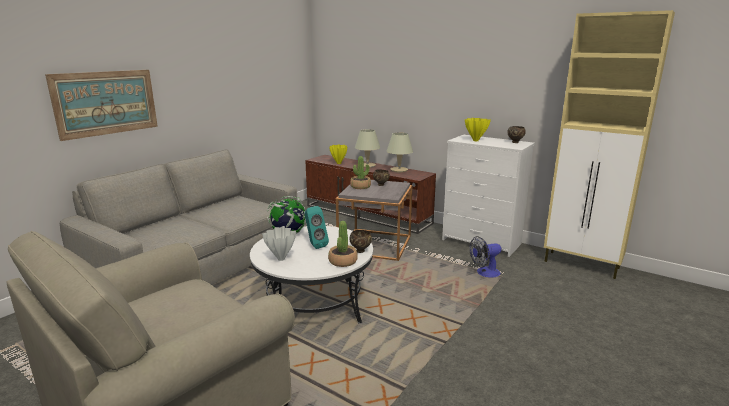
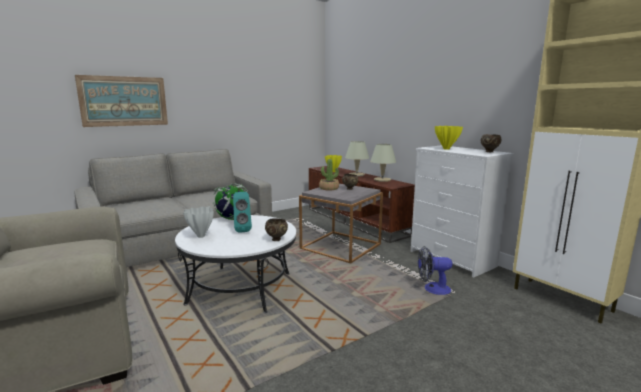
camera: 20 degrees right, 5 degrees down
(342, 261) = (249, 245): potted plant -> none

